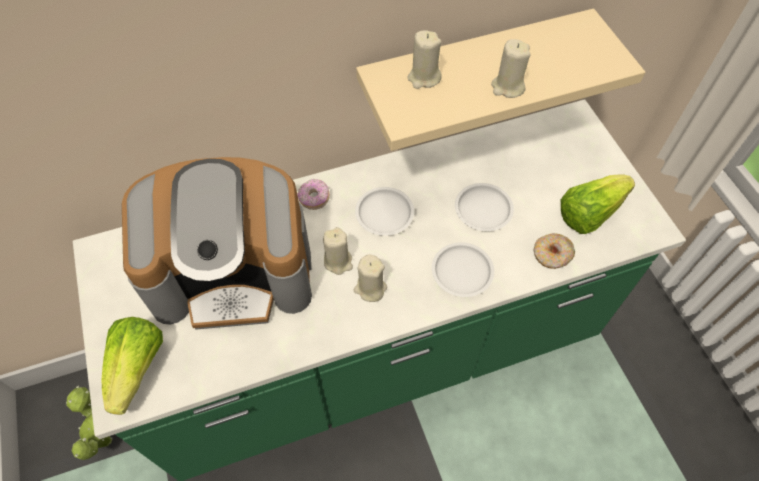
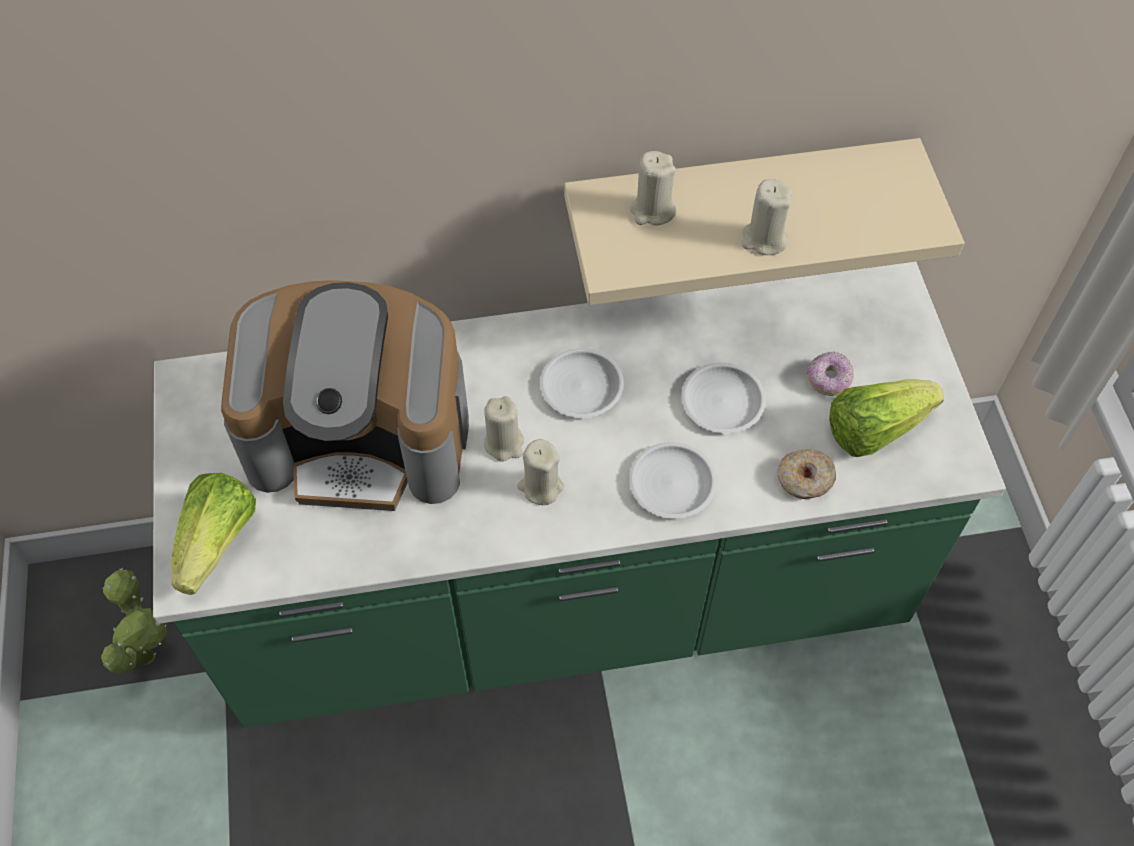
camera: 10 degrees right, 0 degrees up
(314, 199) = (487, 351): donut -> donut (828, 380)

